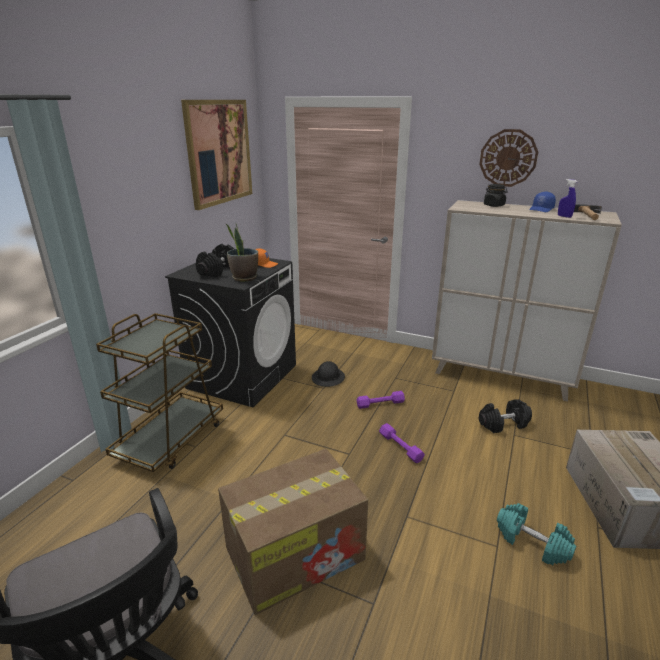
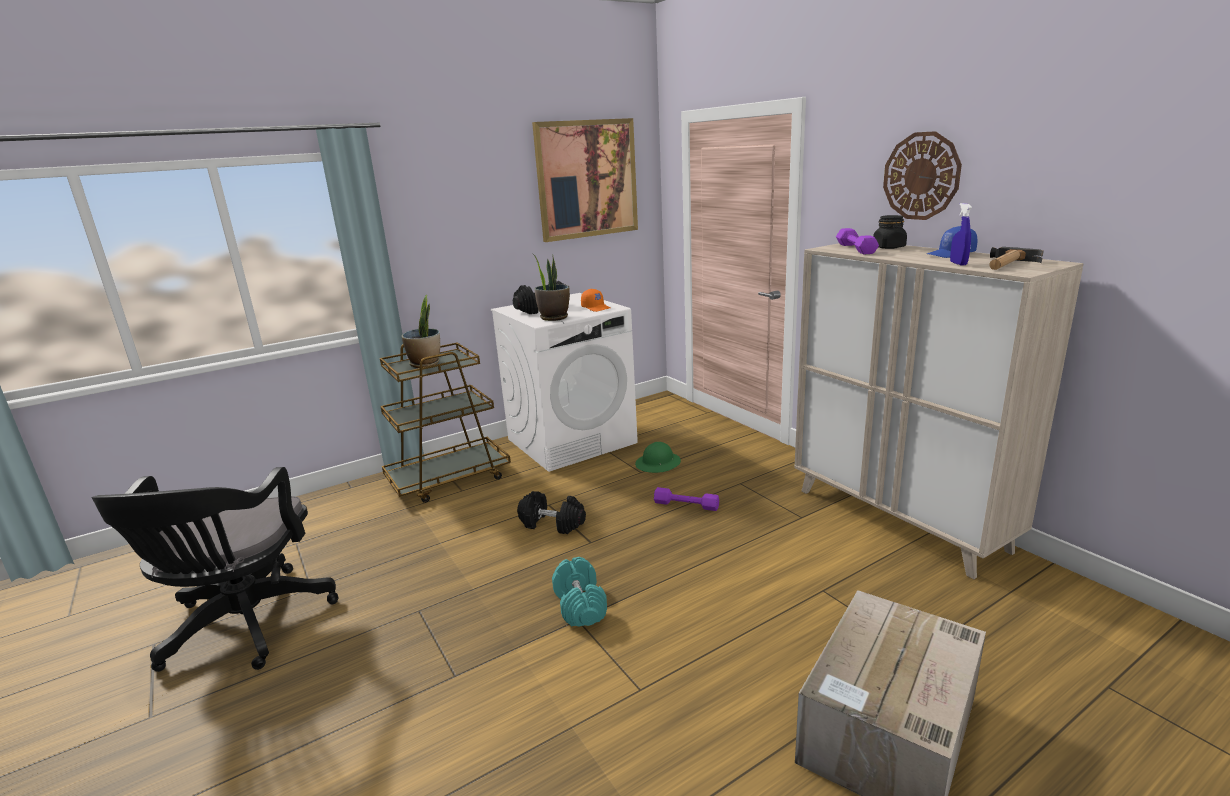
camera: 35 degrees right, 5 degrees down
(148, 340) = (425, 364): none -> potted plant
(243, 376) = (572, 441): black washing machine -> white washing machine
(296, 552) = (442, 606): cardboard box -> none
(328, 378) = (658, 464): black hard hat -> green hard hat
(400, 447) = (655, 554): purple dumbbell -> purple dumbbell (856, 249)
(503, 424) = (824, 573): black dumbbell -> black dumbbell (552, 524)
(531, 543) = (686, 706): turquoise dumbbell -> turquoise dumbbell (579, 605)

